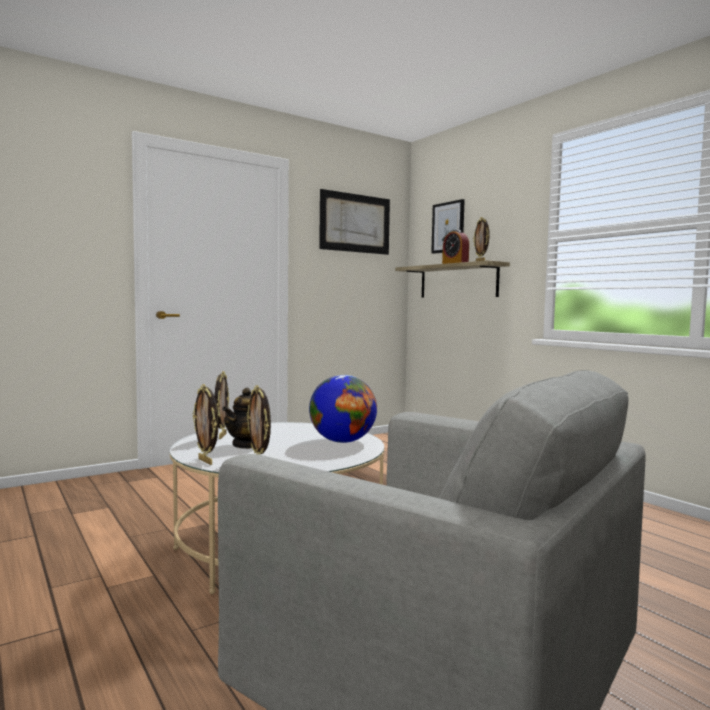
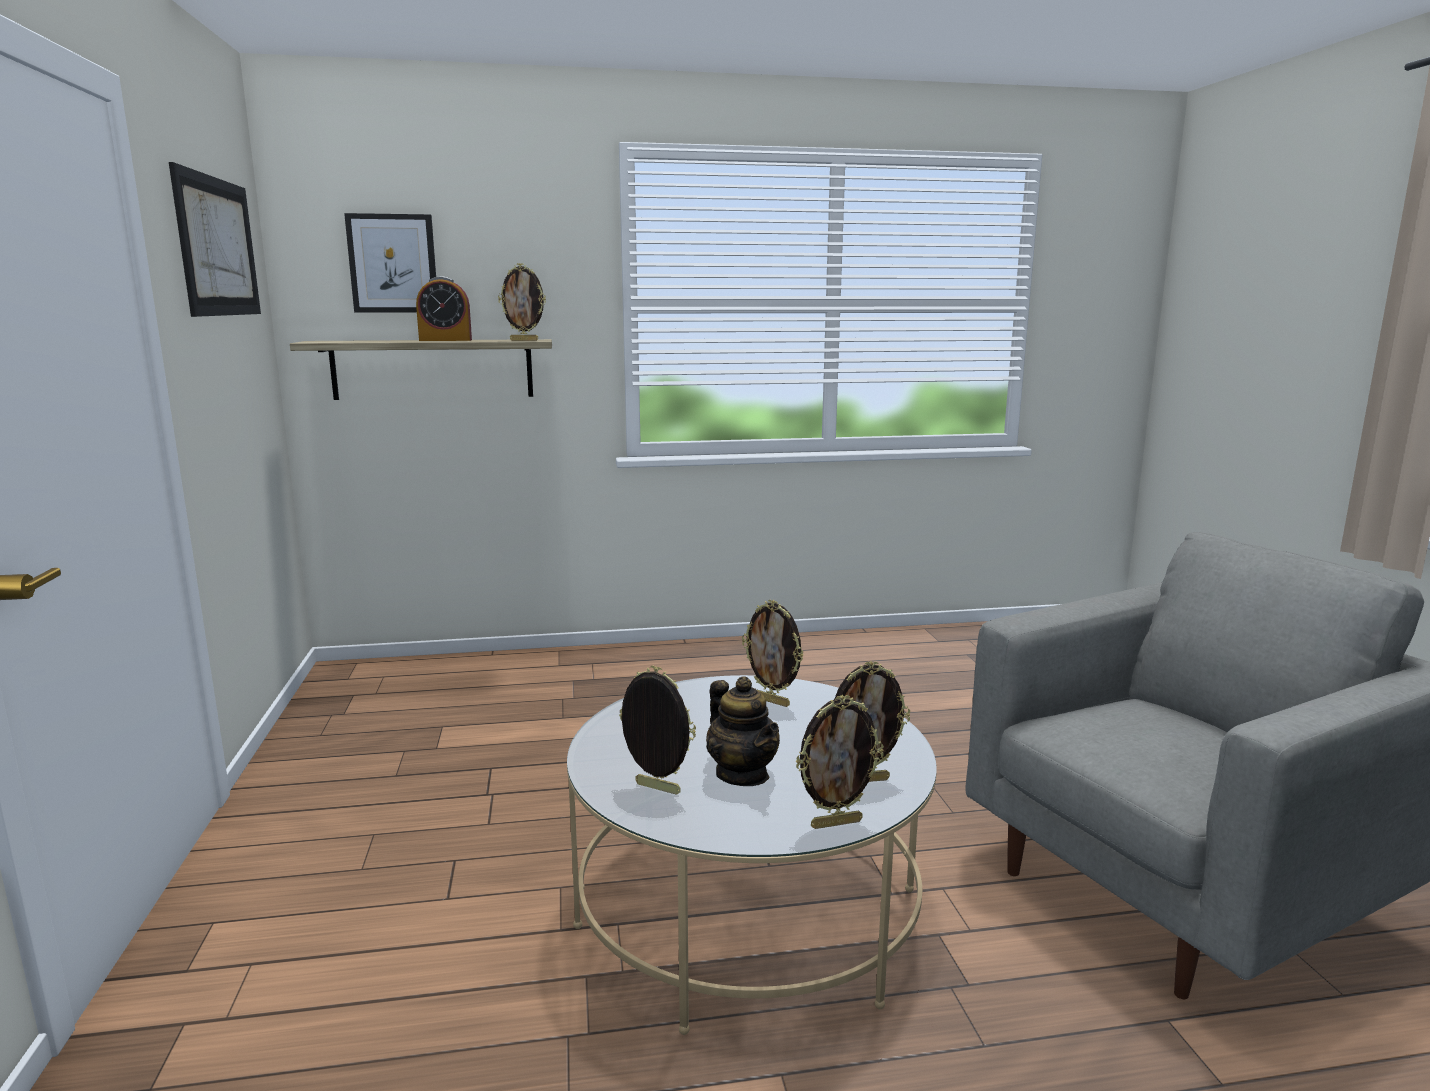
camera: 65 degrees left, 10 degrees up
(342, 441) = (772, 701): globe -> picture frame

